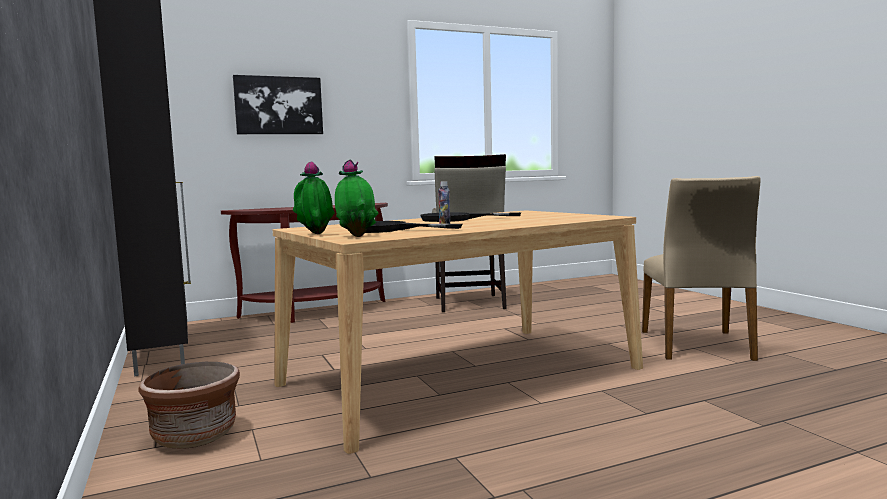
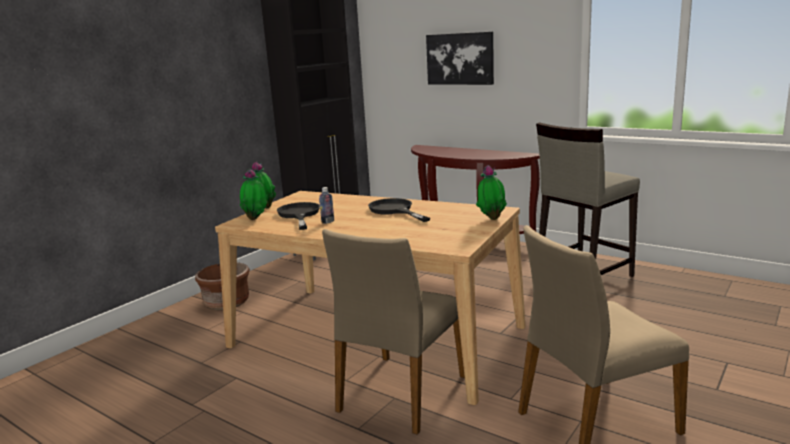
camera: 60 degrees right, 10 degrees up
(543, 212) = (491, 218): none -> potted plant
(595, 387) = (400, 393): none -> beige chair

